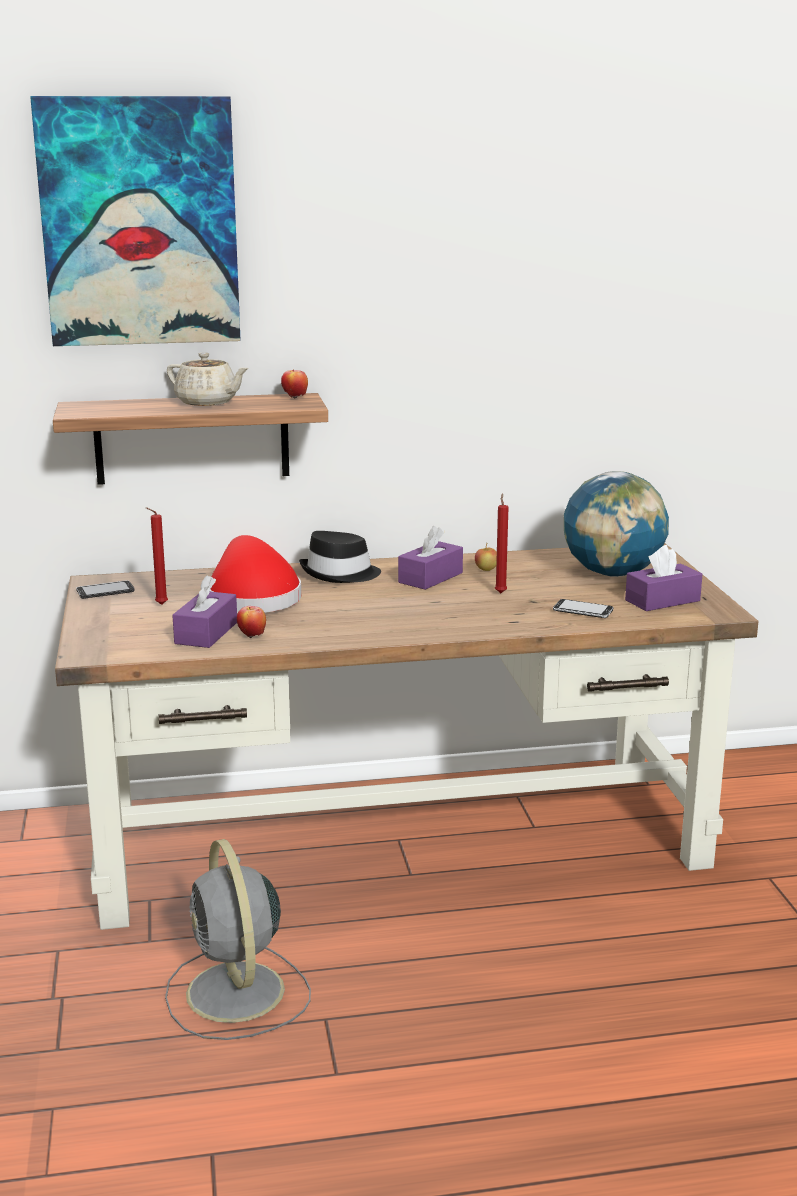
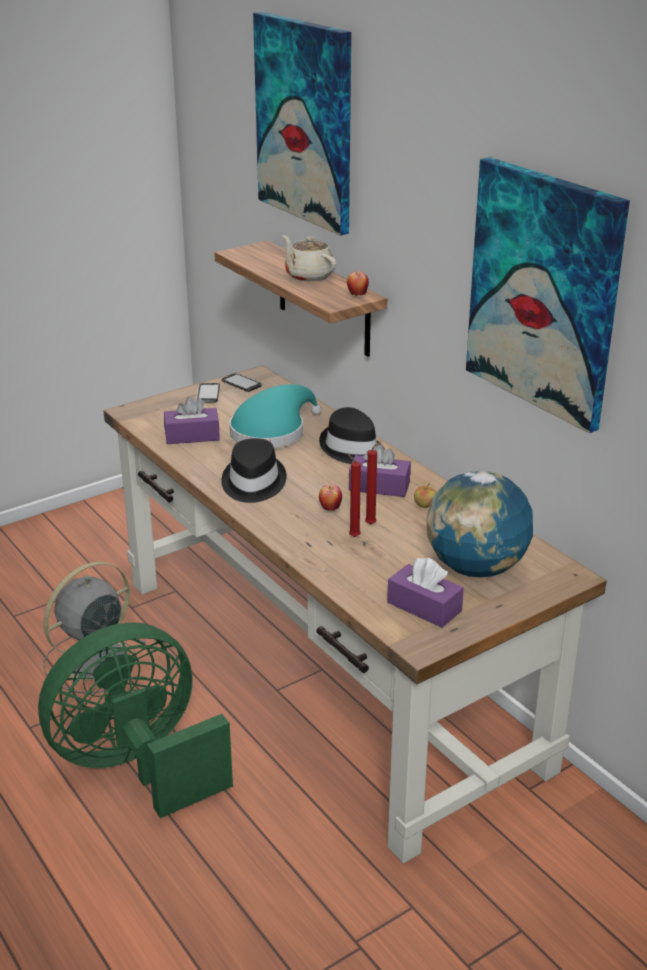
camera: 65 degrees right, 10 degrees up
(159, 605) = (231, 407): red candle -> red candle (352, 536)
(207, 402) = (309, 275): beige teapot -> beige teapot turned 135 degrees clockwise
(252, 597) = (272, 432): red hat -> turquoise hat
(252, 636) = (198, 452): apple -> apple (330, 508)
(359, 623) = (252, 483): none -> black hat
(475, 996) = (138, 765): none -> green fan
(552, 305) = (544, 292): none -> picture
(583, 611) = (360, 571): phone -> phone (208, 394)

